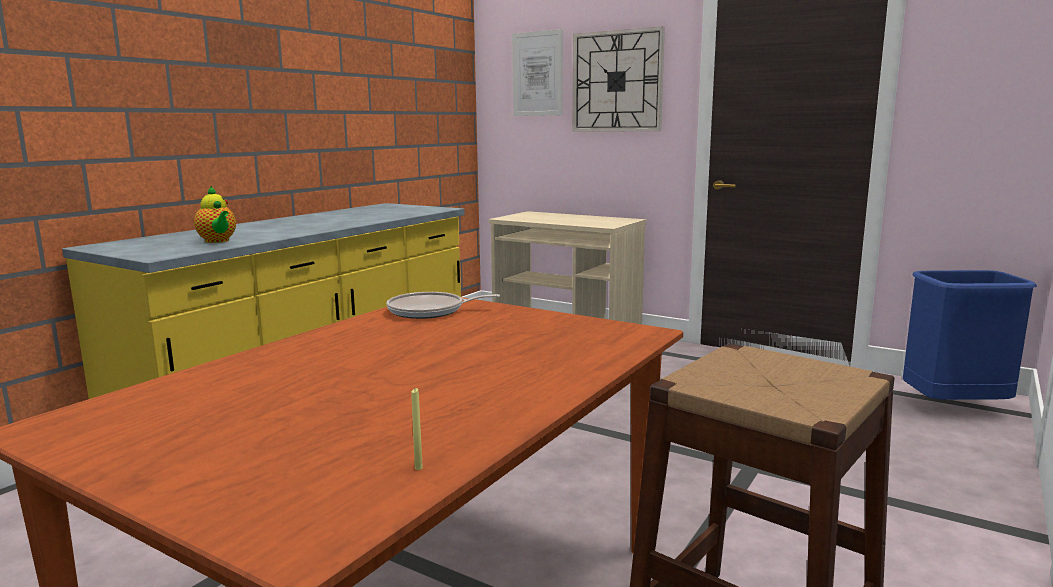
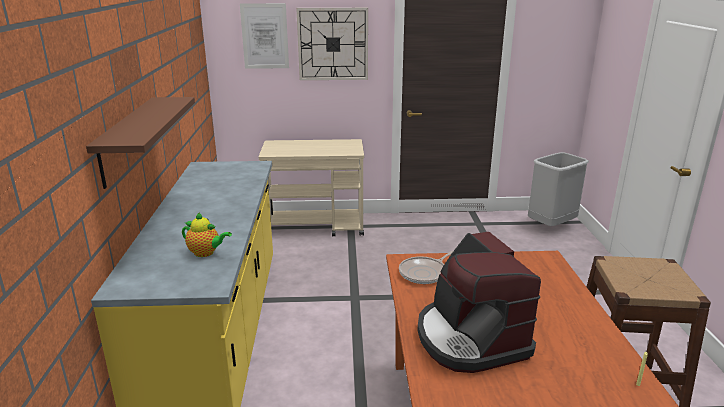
camera: 35 degrees left, 10 degrees up
(216, 119) = (127, 140): none -> brown shelf
(326, 364) = (470, 338): none -> coffee machine
(954, 408) = (551, 226): blue trash can -> grey trash can

